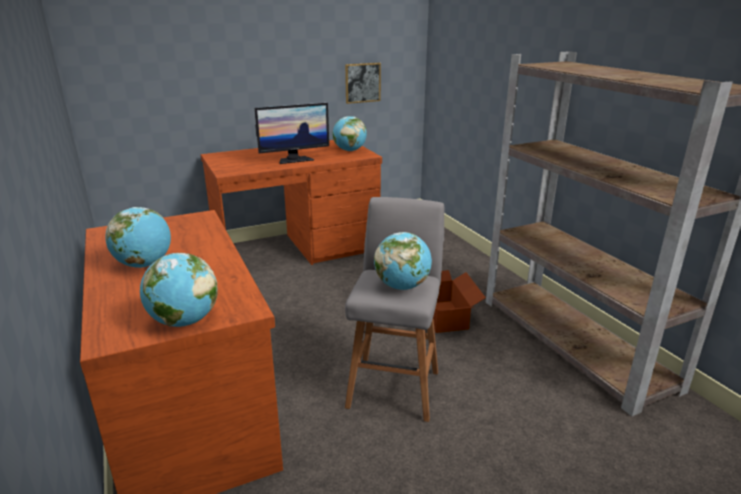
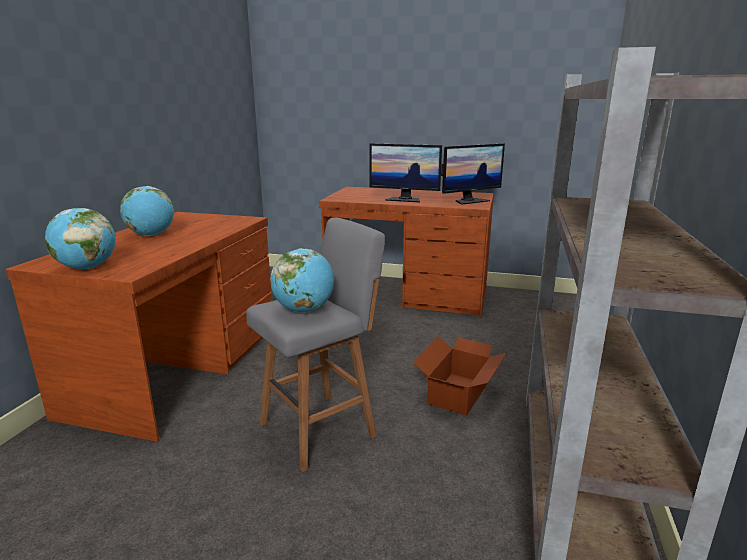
camera: 40 degrees right, 5 degrees down
(349, 150) = (470, 201): globe -> monitor
(362, 82) = (519, 135): picture -> none

